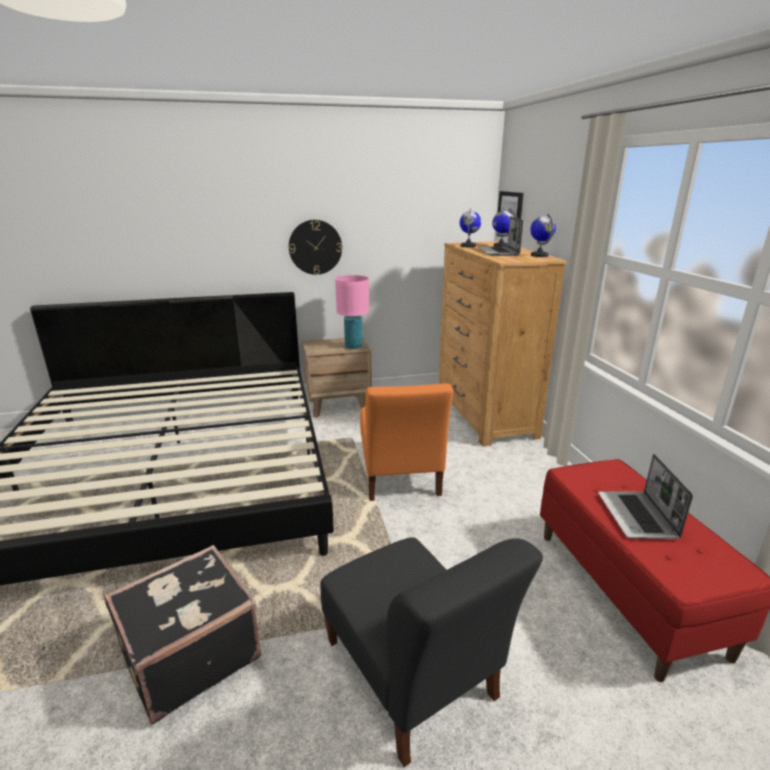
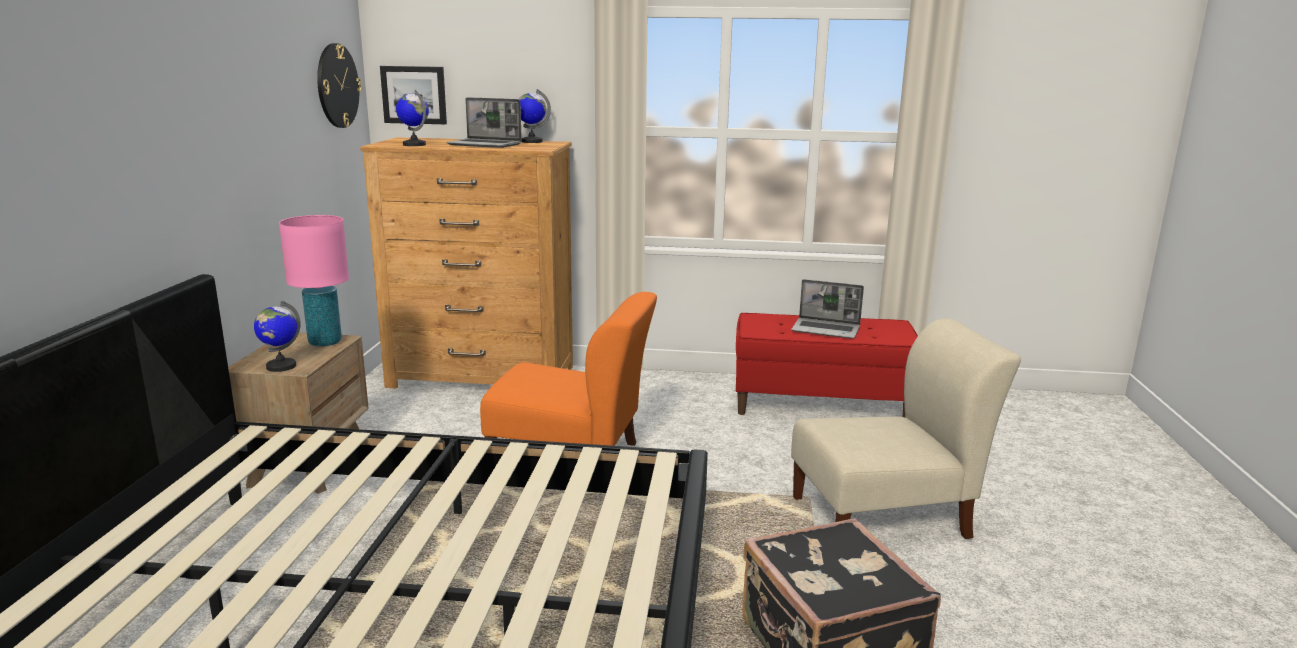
camera: 70 degrees left, 5 degrees down
(315, 247) = (209, 179): wall clock -> wall clock (337, 86)
(412, 676) = (886, 516): black chair -> beige chair
(501, 246) = (442, 140): globe -> globe (281, 366)

